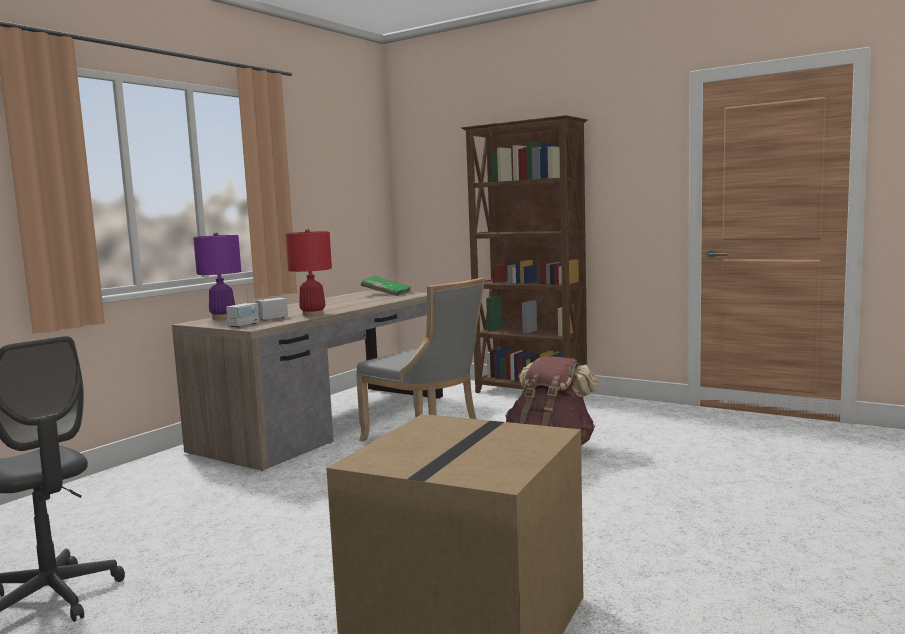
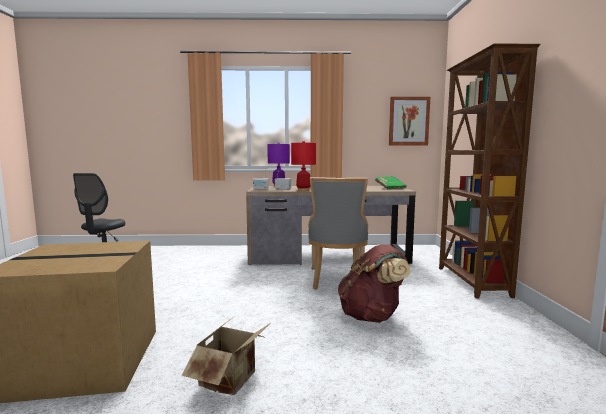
camera: 55 degrees right, 0 degrees up
(357, 190) = (408, 121): none -> picture
(615, 535) = (232, 380): none -> cardboard box

